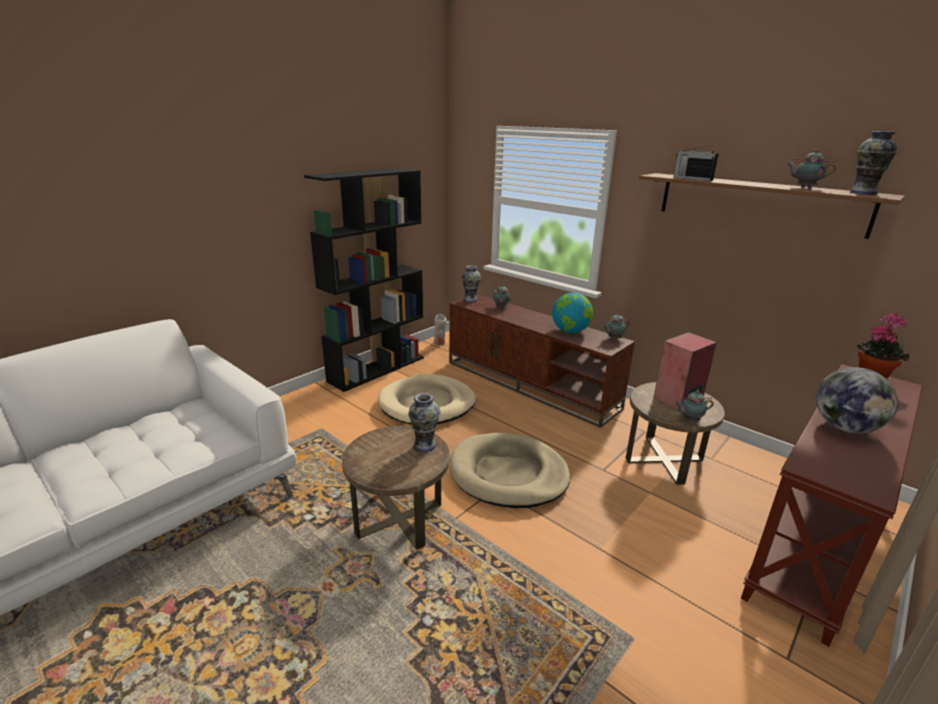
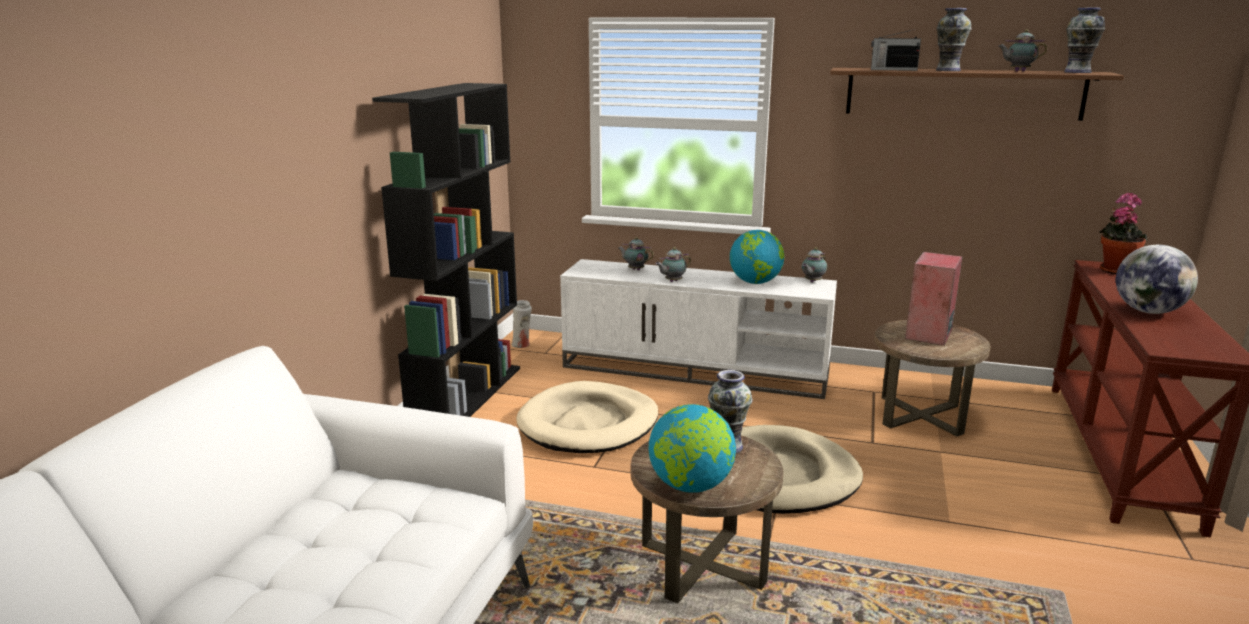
camera: 25 degrees left, 5 degrees down
(368, 466) = (690, 486): none -> globe
(470, 300) = (583, 267): vase -> vase (947, 70)
(531, 384) = (696, 370): brown tv stand -> white tv stand
(689, 420) = (963, 352): teapot -> teapot (672, 281)

